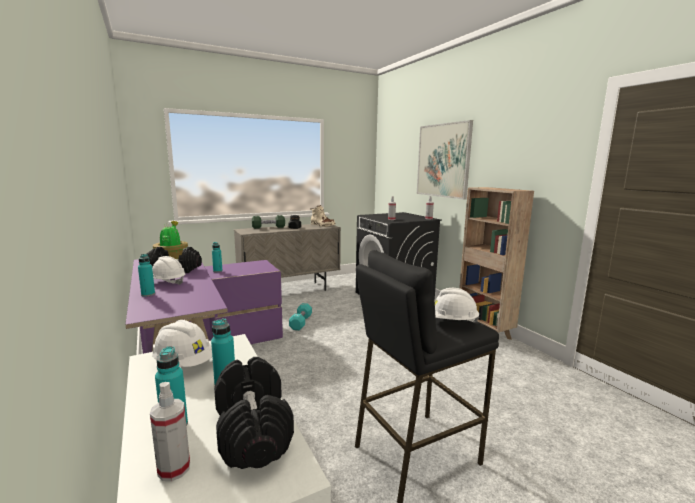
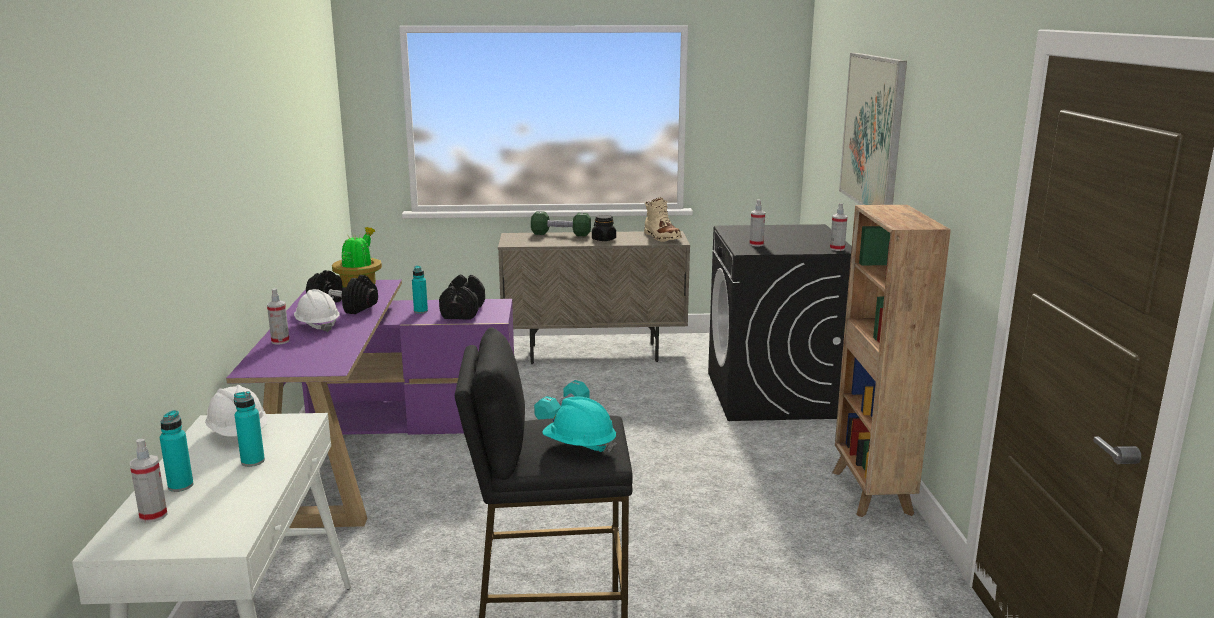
camera: 25 degrees right, 5 degrees up
(148, 294) = (280, 341): turquoise bottle -> spray bottle
(253, 430) = (234, 505): black dumbbell -> black dumbbell (463, 311)
(451, 322) = (579, 446): white hard hat -> turquoise hard hat

